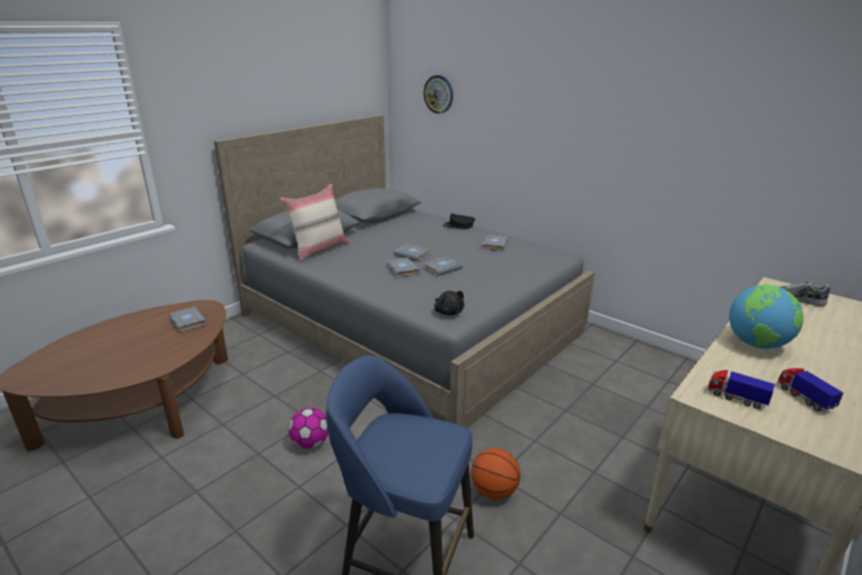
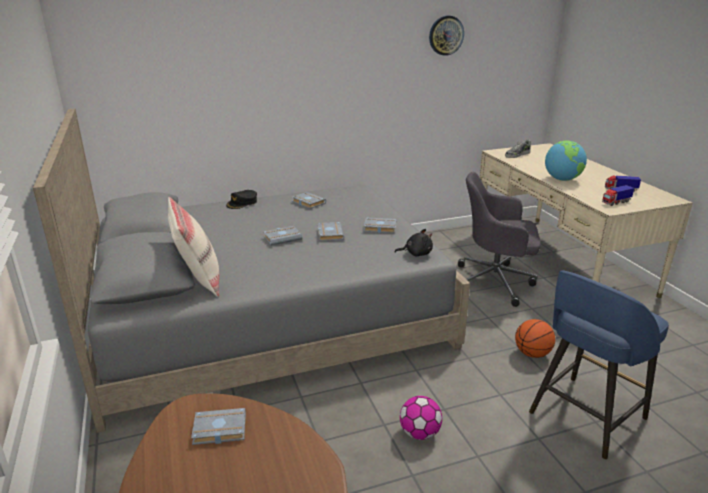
camera: 60 degrees left, 0 degrees up
(401, 270) = (310, 251): grey book -> grey book (379, 228)
(438, 94) = (152, 68): wall clock -> wall clock (446, 35)
(620, 428) = (495, 282): none -> grey office chair

